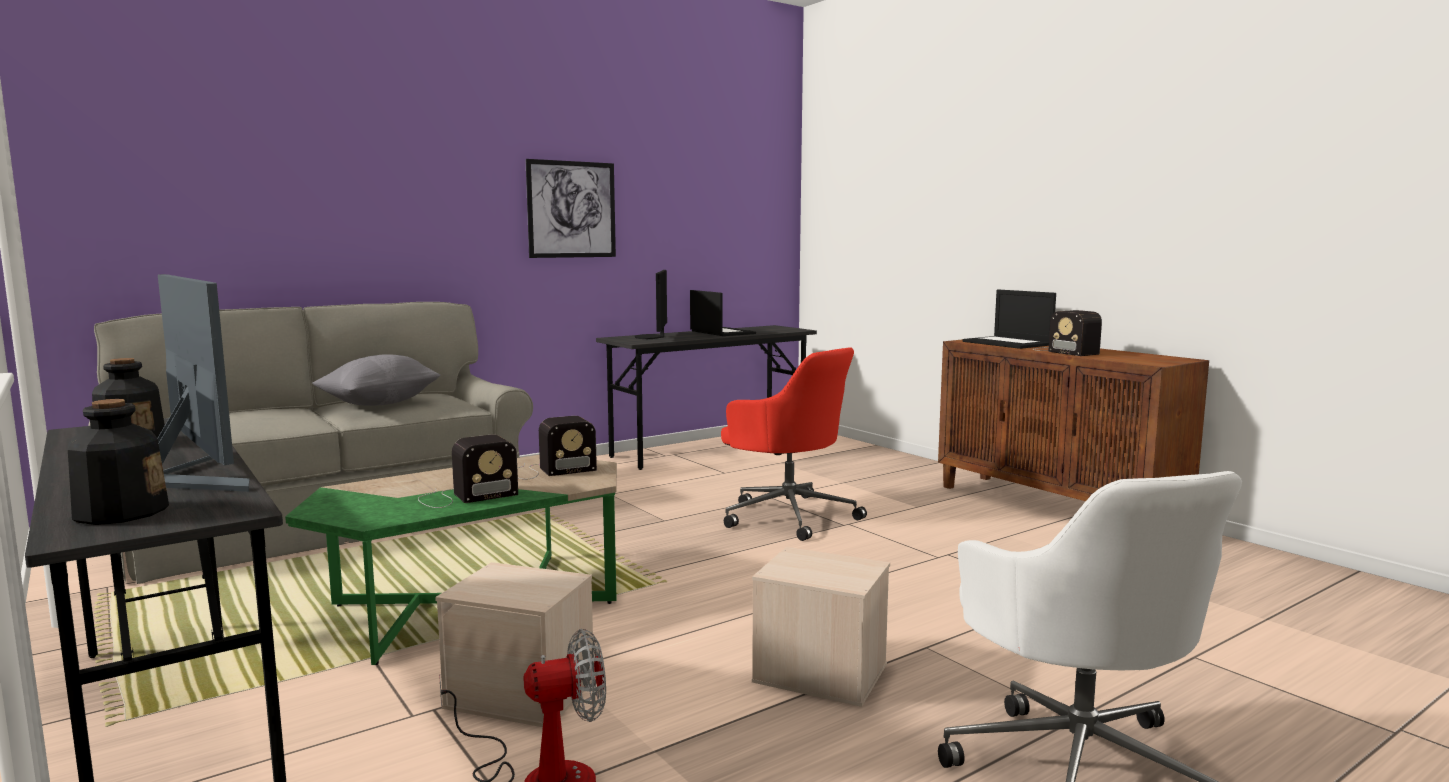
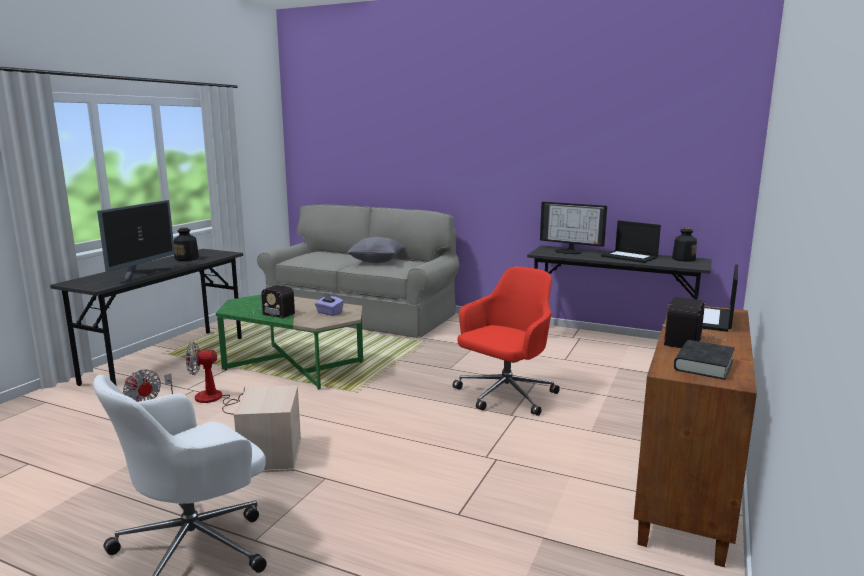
camera: 60 degrees right, 5 degrees up
(120, 512) = (94, 280): bottle -> bottle (683, 259)
(523, 693) = (214, 400): beige storage box -> fan
(549, 470) = (329, 313): radio -> purple tissue box
(571, 209) = (534, 157): picture -> none
(652, 337) = (569, 251): monitor -> monitor turned 120 degrees counterclockwise
(721, 332) = (630, 257): laptop -> laptop turned 105 degrees clockwise
(788, 516) = (504, 395): red office chair -> red office chair turned 150 degrees counterclockwise
(1139, 357) = (703, 365): none -> black book

